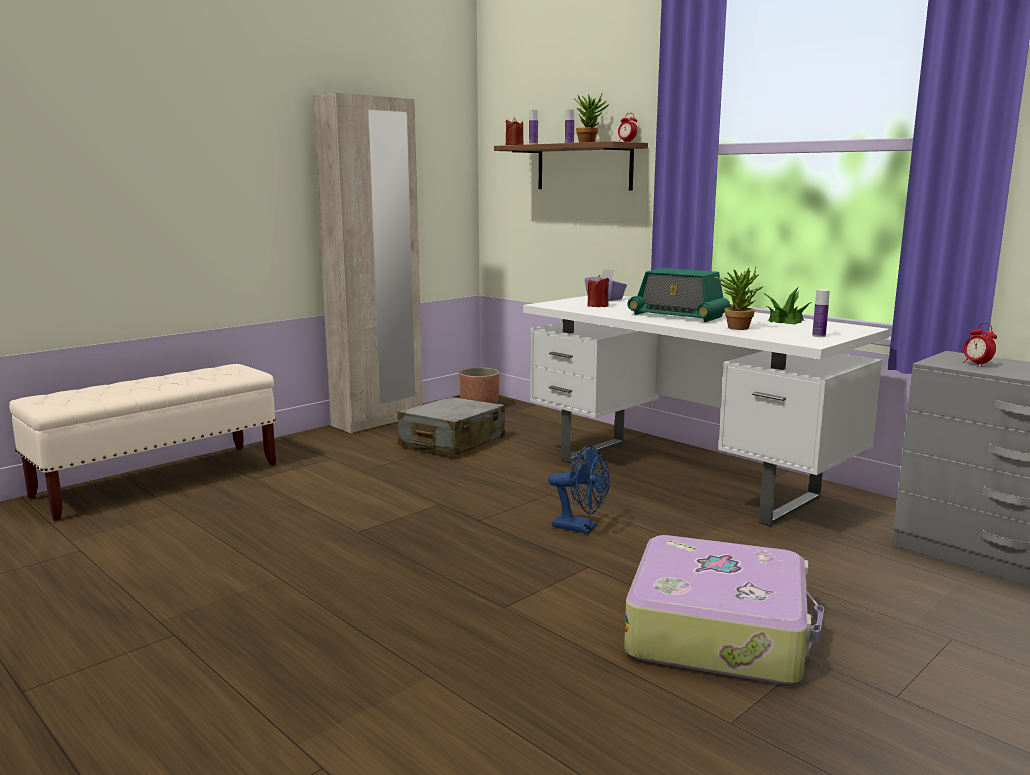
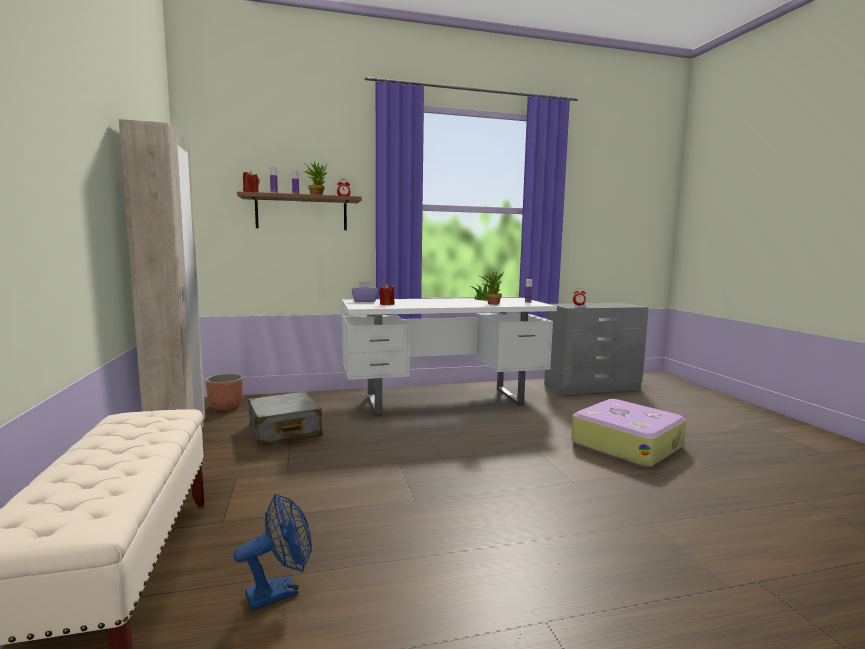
camera: 60 degrees left, 5 degrees down
(581, 528) = (484, 437): blue fan -> blue fan (280, 592)
(677, 315) = (444, 303): radio -> none

